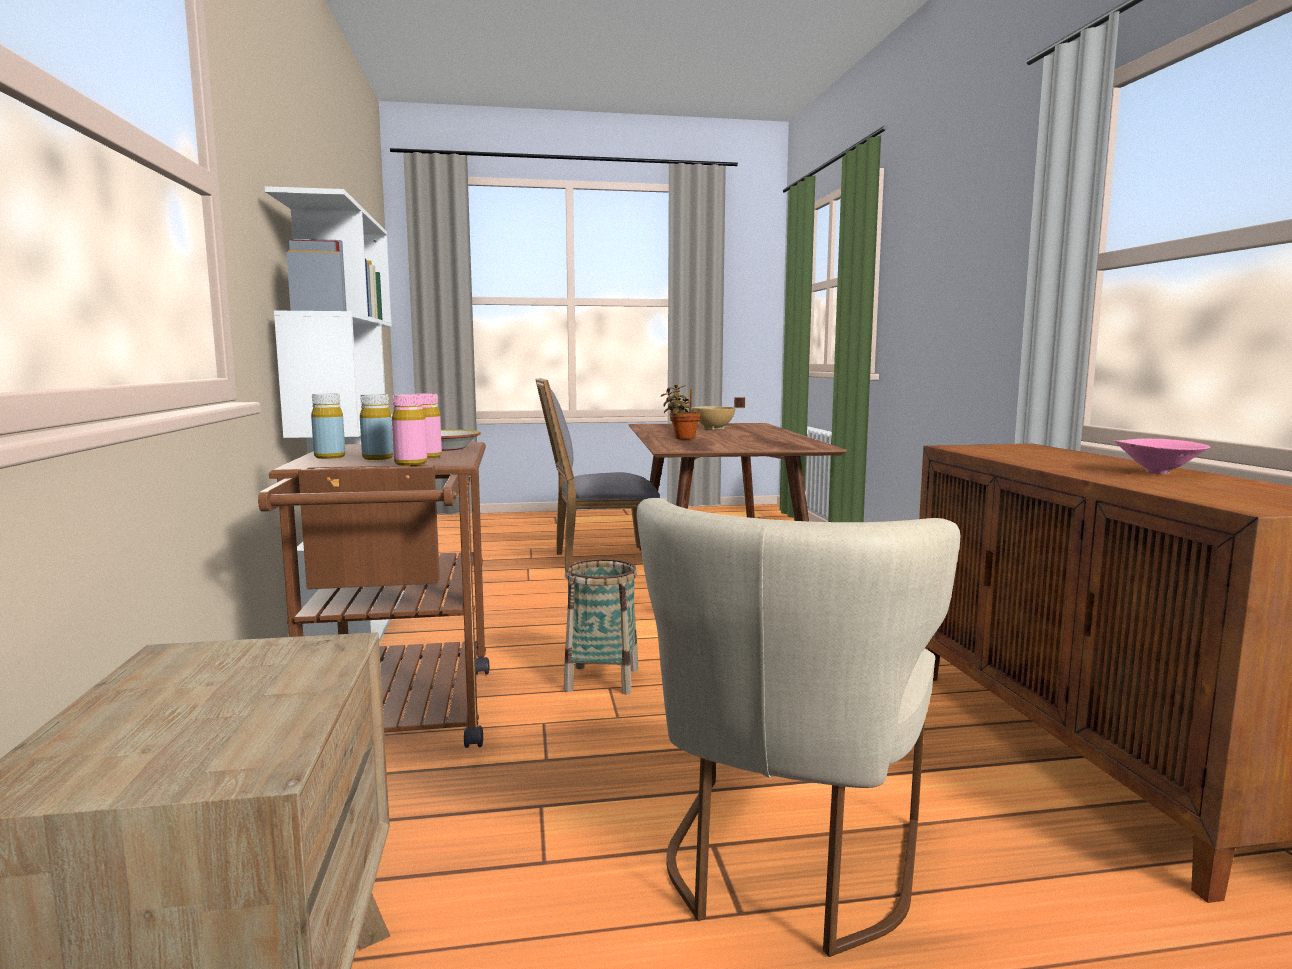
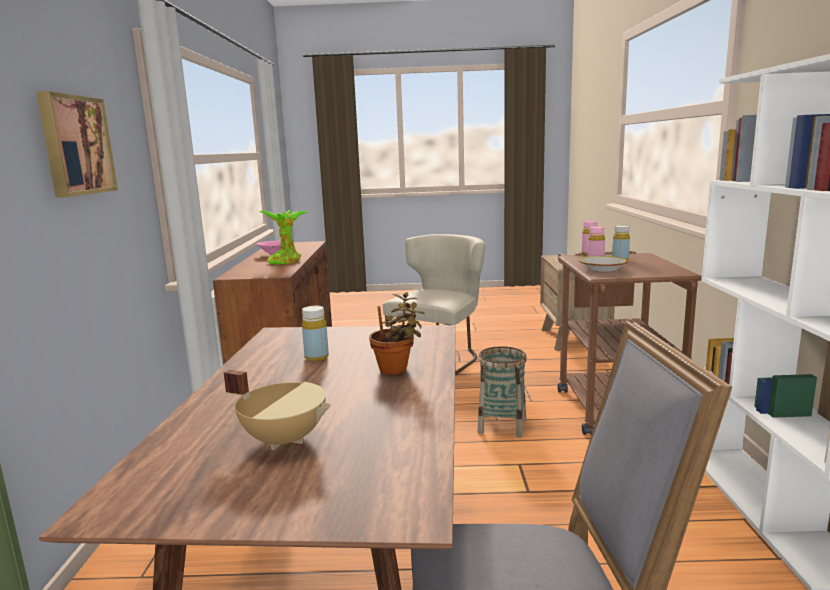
camera: 170 degrees left, 5 degrees up
(329, 457) = (650, 261): yellow bottle -> yellow bottle (316, 357)
(978, 264) = (75, 145): none -> picture
(1045, 461) = (286, 261): none -> potted plant

